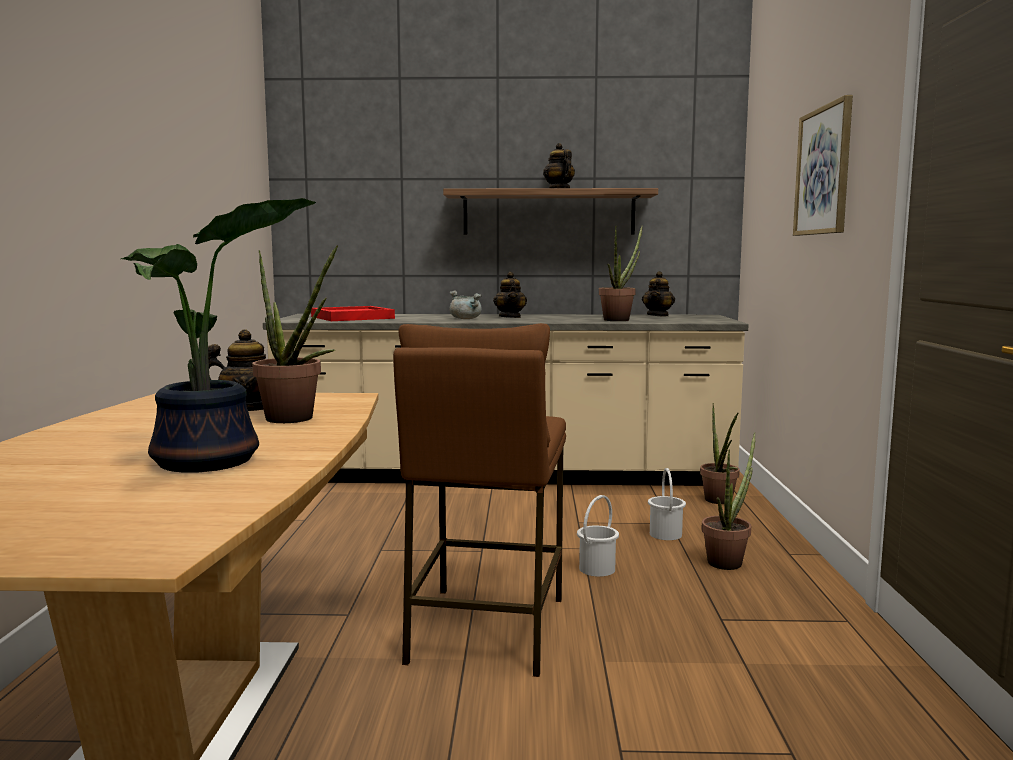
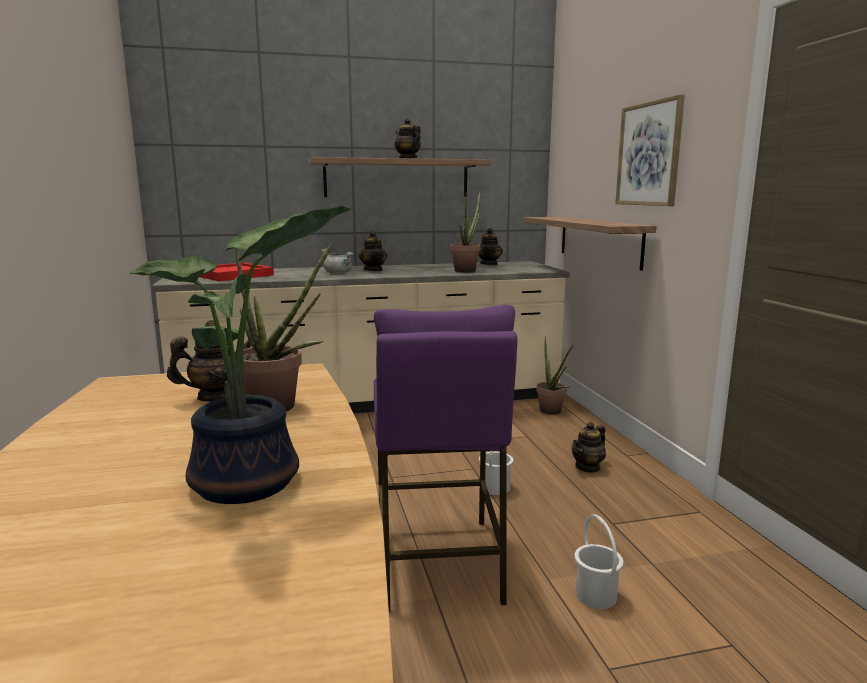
camera: 15 degrees left, 5 degrees up
(485, 629) = (437, 562): brown stool -> purple stool
(666, 534) = (529, 447): white bucket -> white bucket (596, 595)
(728, 561) = (588, 467): potted plant -> teapot
(781, 283) = (599, 240): none -> shelf

